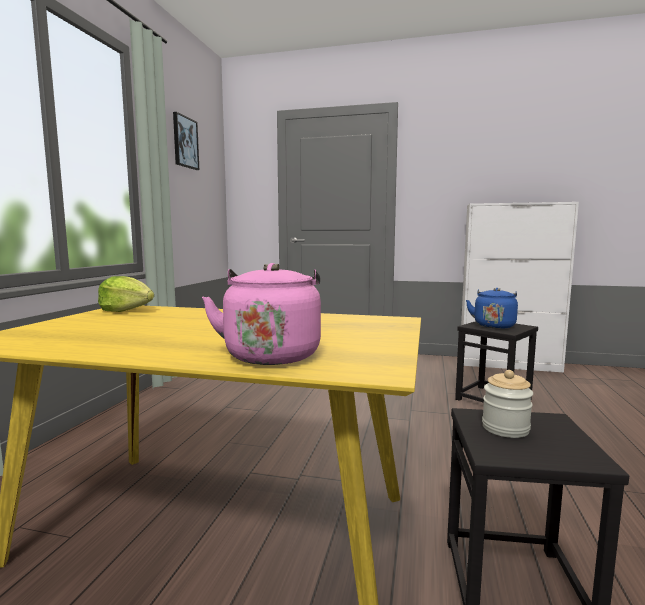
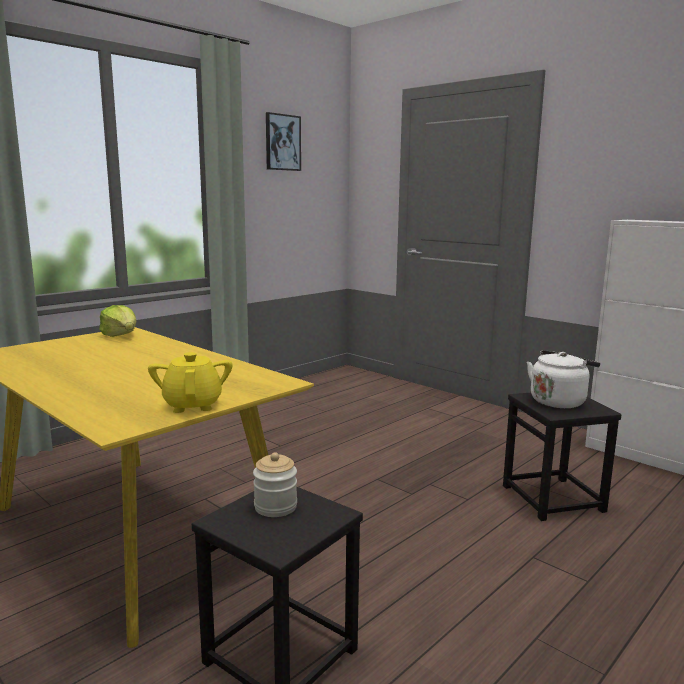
camera: 30 degrees right, 5 degrees up
(272, 354) = (98, 399): pink kettle -> none
(382, 343) = (193, 405): none -> yellow teapot
(494, 325) = (559, 401): blue kettle -> white kettle

